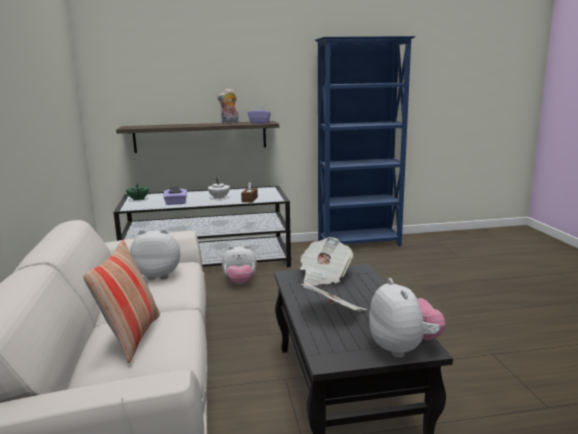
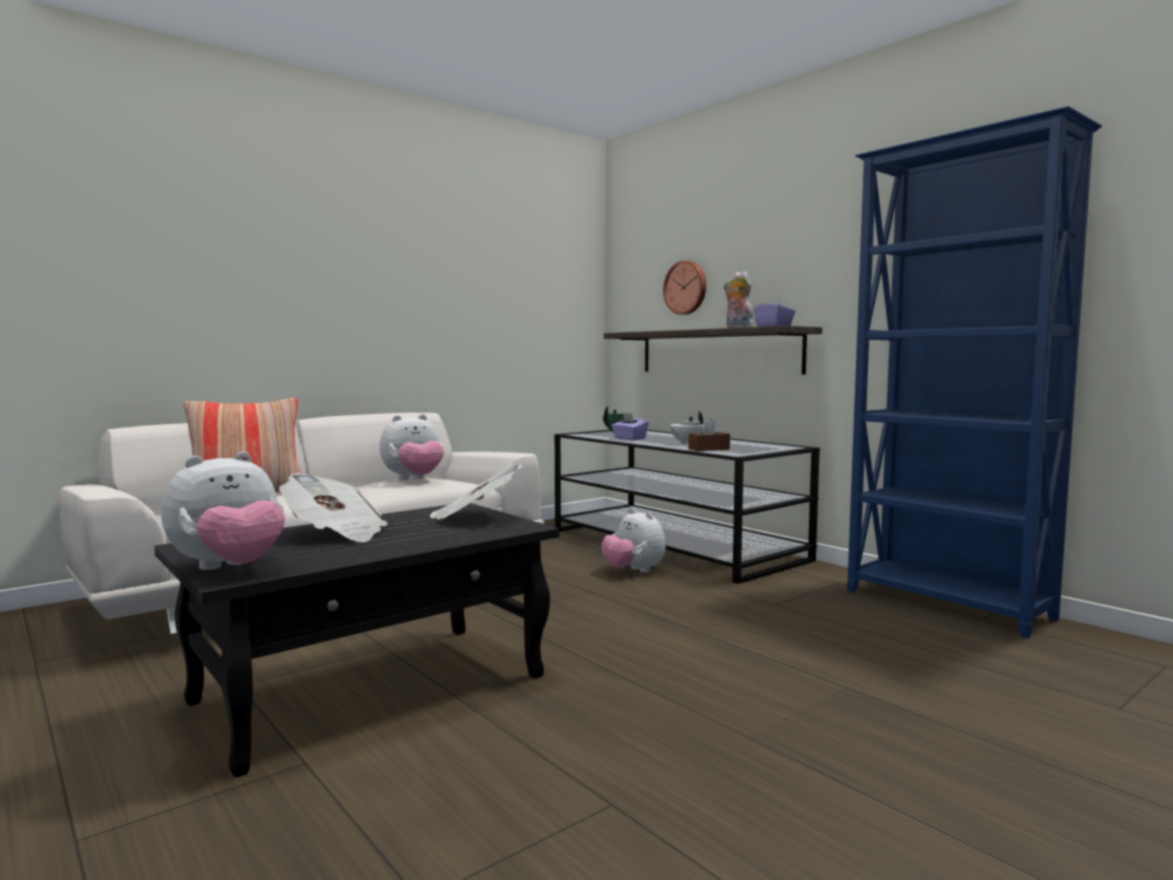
camera: 60 degrees right, 10 degrees down
(159, 275) = (414, 479): plush toy -> plush toy turned 90 degrees clockwise
(168, 94) = (686, 288): none -> wall clock

